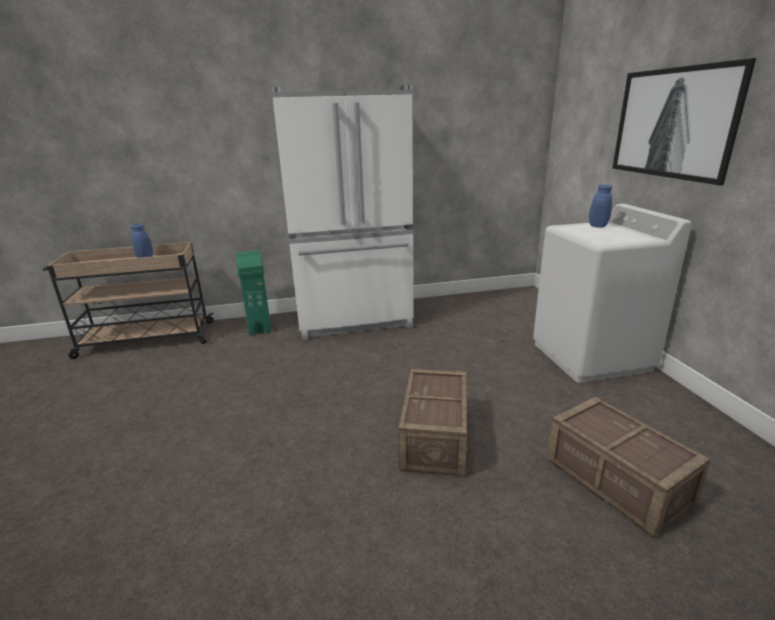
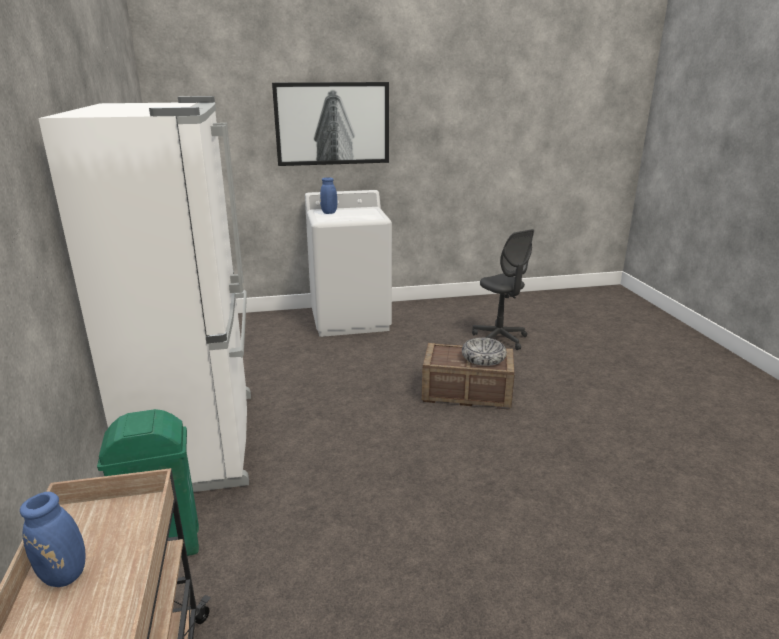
camera: 90 degrees left, 0 degrees up
(433, 406) = (483, 358): none -> bowl
(614, 481) = (499, 339): crate -> grey office chair

